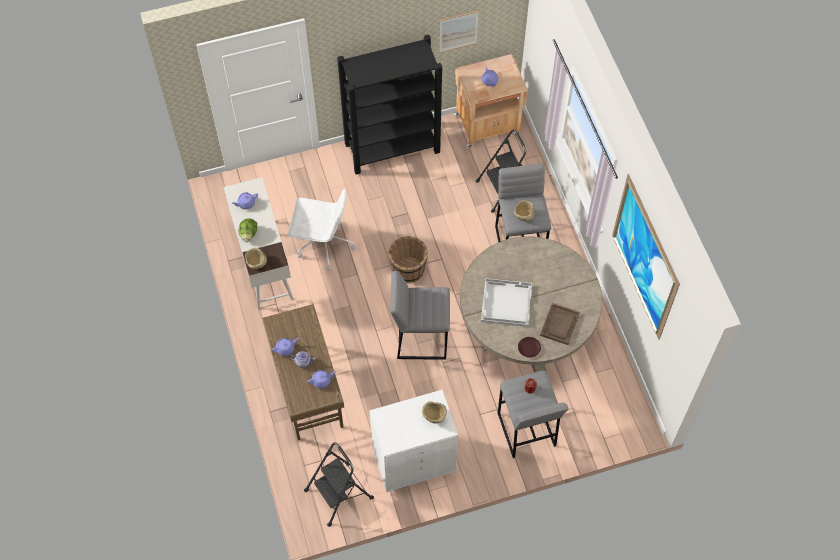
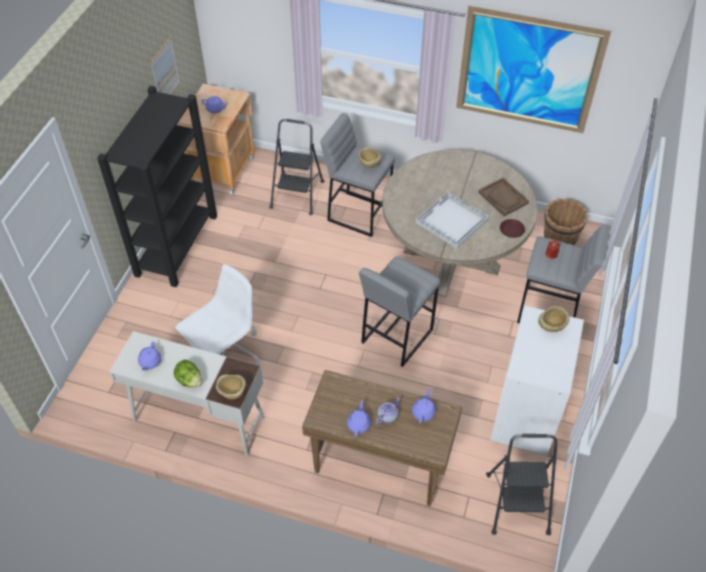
camera: 55 degrees left, 10 degrees down
(408, 269) = (315, 305): brown bucket -> brown bucket (559, 238)

